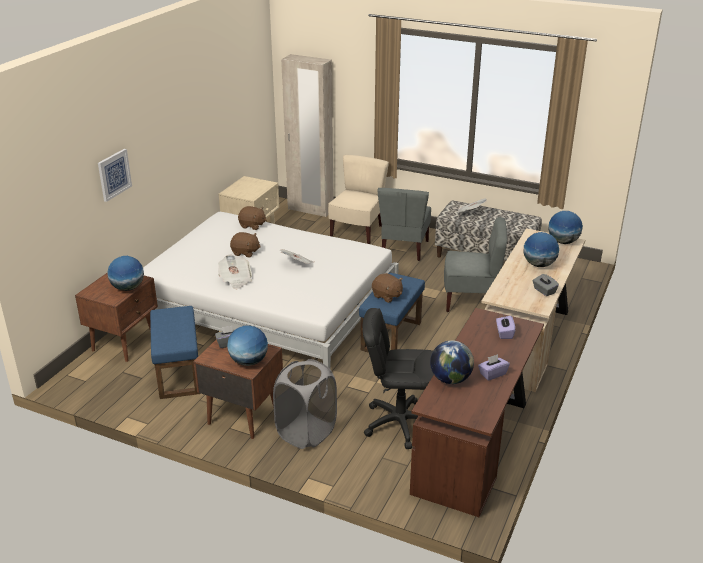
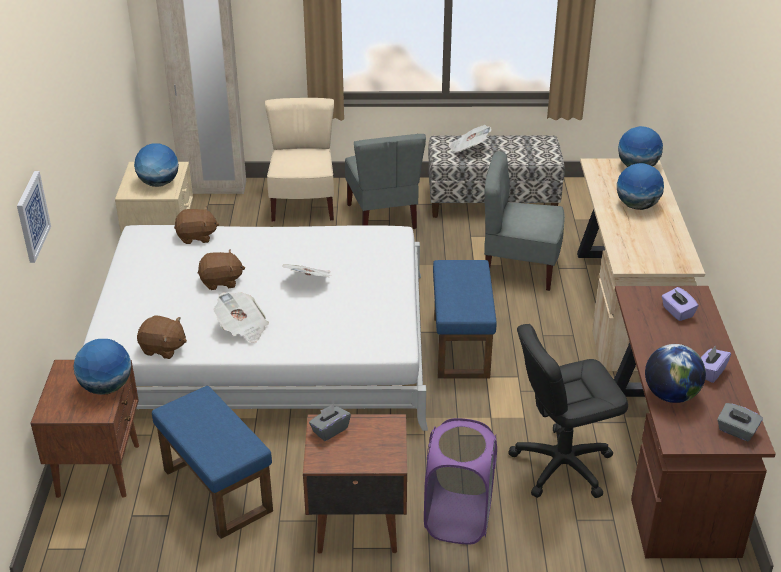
camera: 25 degrees left, 5 degrees up
(248, 362) = (380, 449): globe -> globe (158, 183)
(306, 432) = (458, 518): grey laundry basket -> purple laundry basket
(387, 296) = (461, 296): brown plush toy -> brown plush toy (163, 348)
(471, 300) = (519, 268): grey chair -> grey chair turned 150 degrees counterclockwise
(544, 291) = (672, 241): grey tissue box -> grey tissue box (736, 431)

